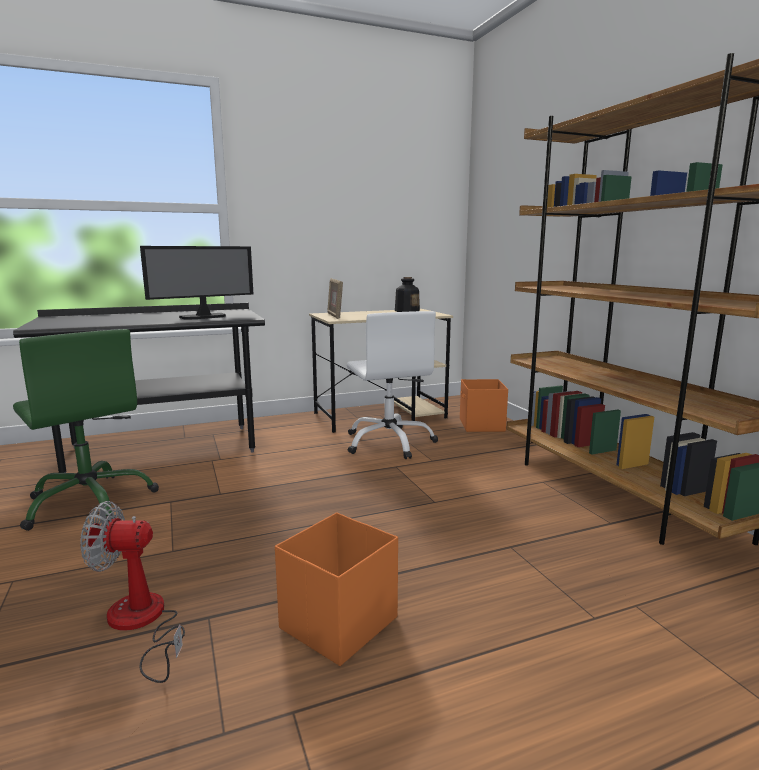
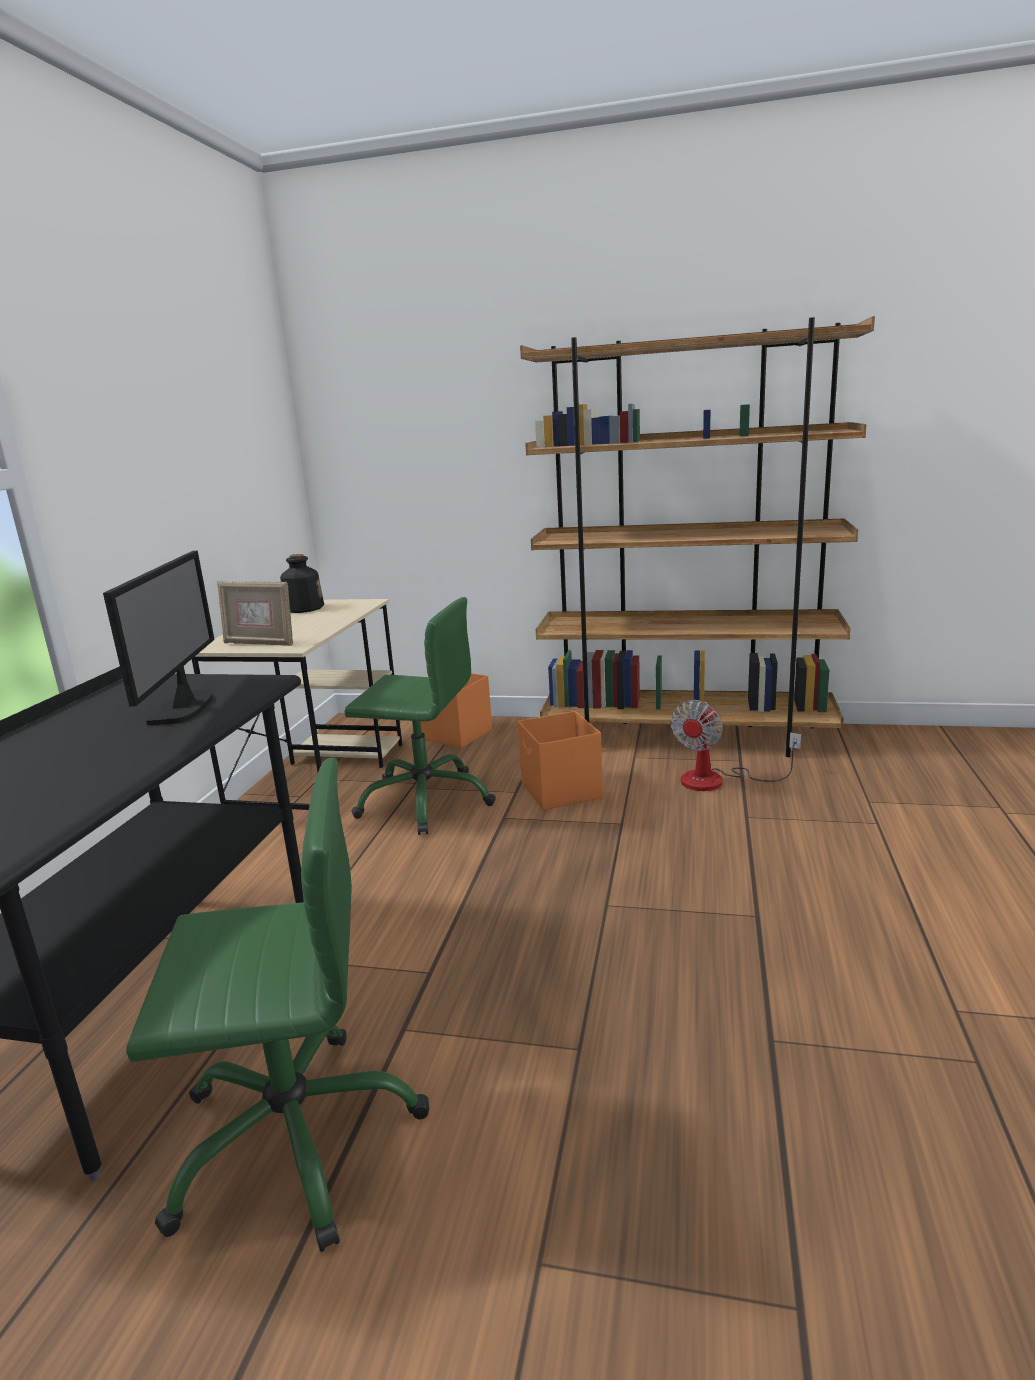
camera: 55 degrees left, 5 degrees up
(142, 623) = (757, 1102): fan -> fan (717, 780)
(337, 624) = (828, 950): orange storage box -> orange storage box (560, 791)
(389, 442) = (425, 800): white office chair -> green office chair

